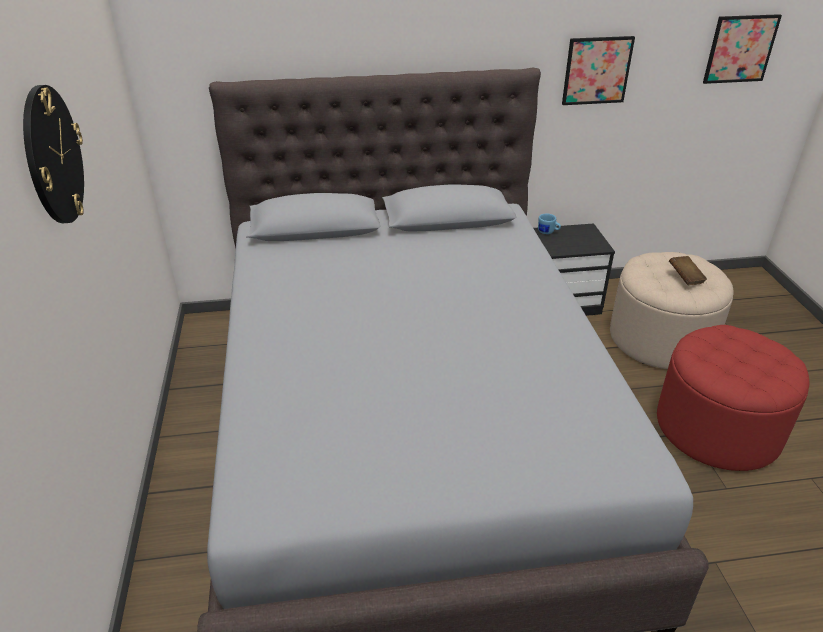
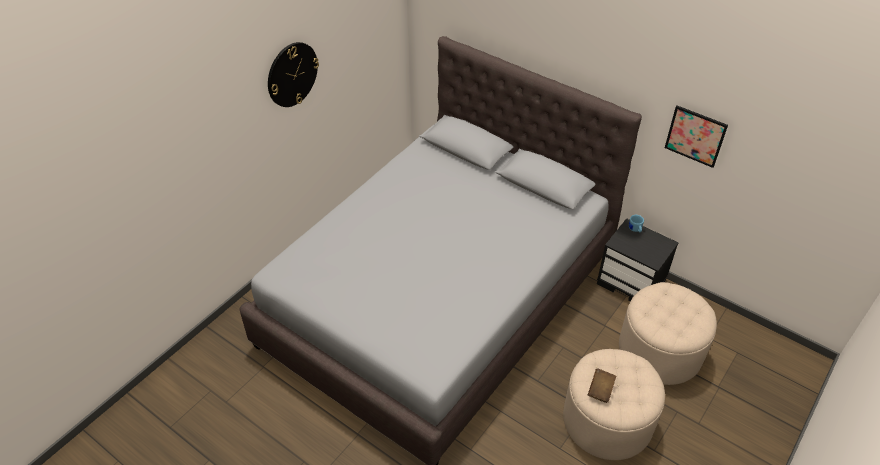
camera: 45 degrees right, 10 degrees up
(685, 278) = (672, 317): brown book -> brown book (600, 390)
(717, 428) = (607, 420): red ottoman -> beige ottoman
(740, 49) = (823, 175): picture -> none

